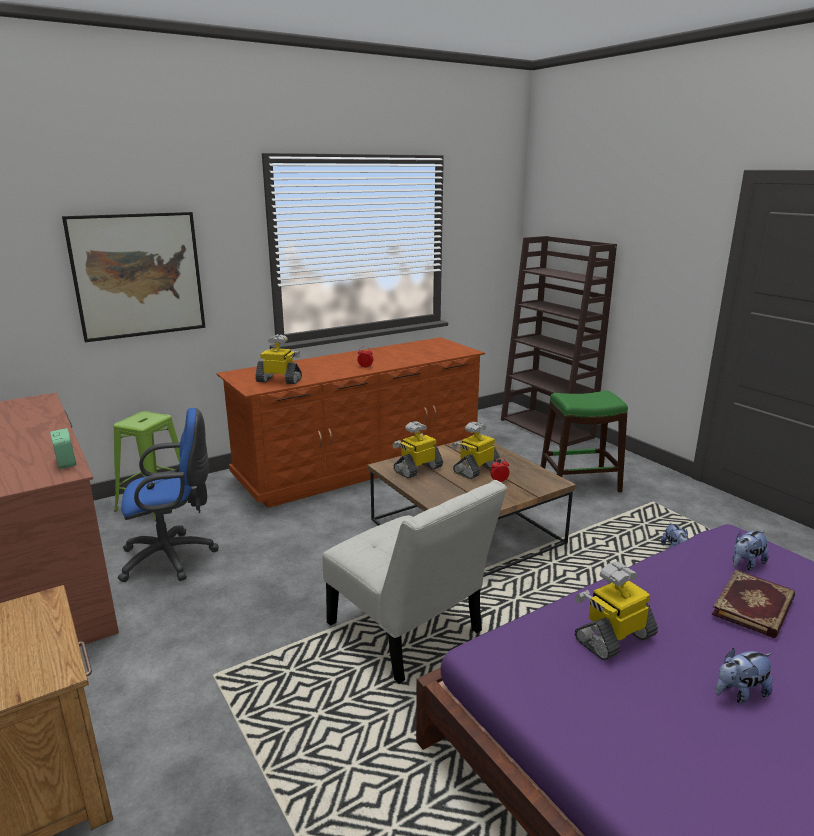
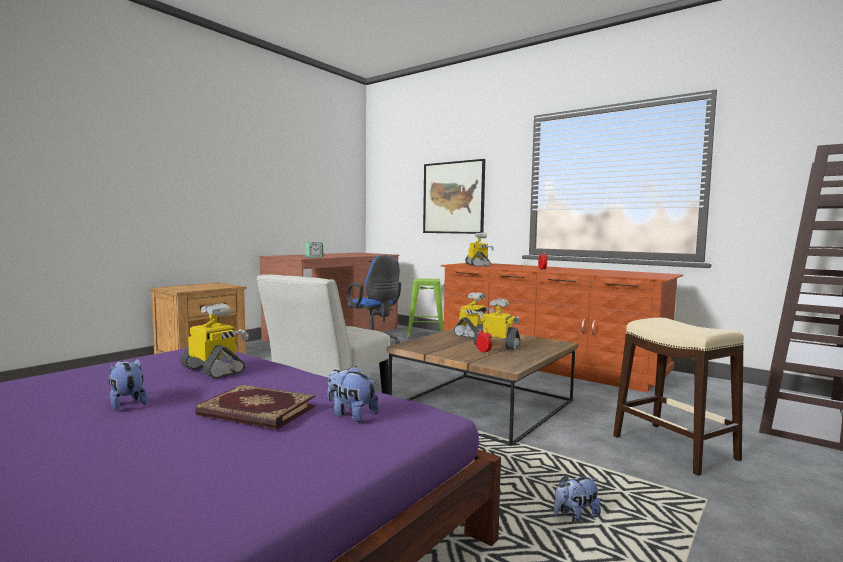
camera: 70 degrees right, 15 degrees down
(417, 469) = (473, 334): toy robot -> toy robot turned 90 degrees clockwise
(579, 483) = (674, 447): green stool -> beige stool

